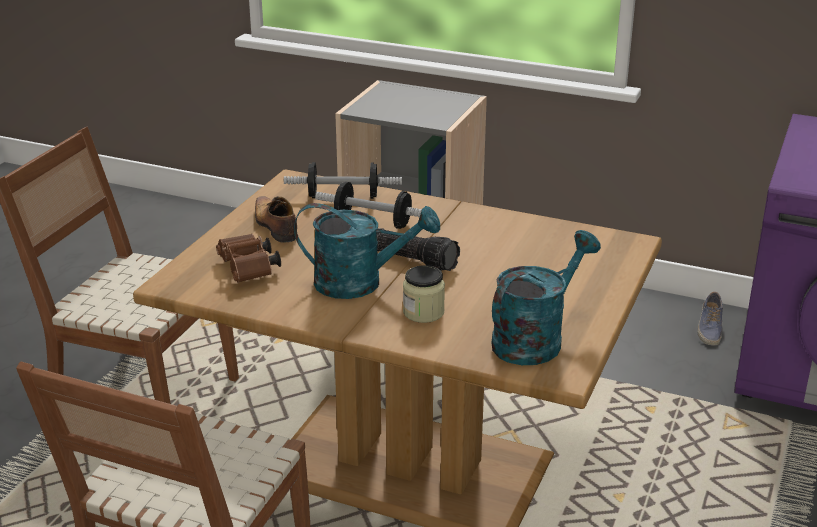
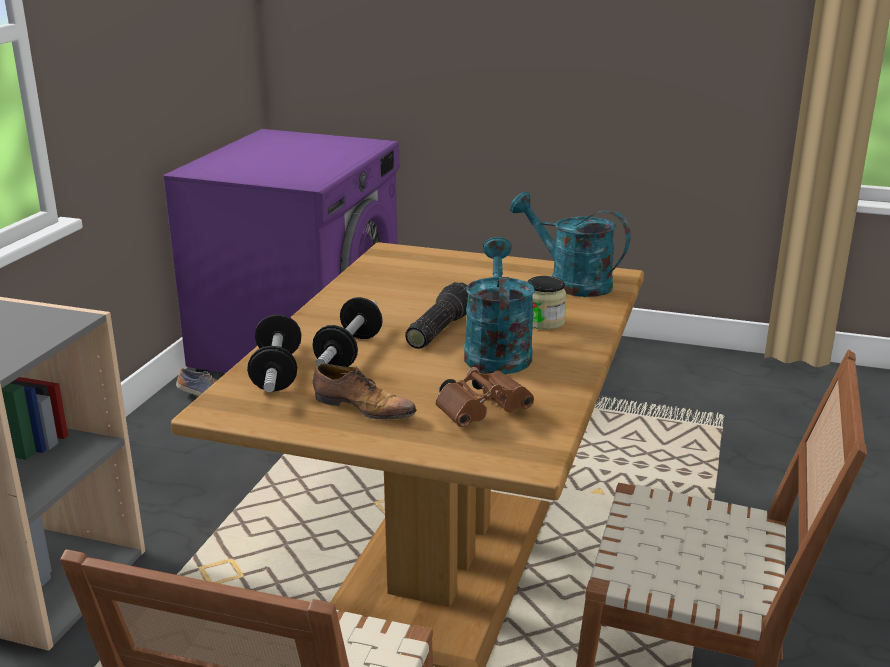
camera: 95 degrees left, 5 degrees down
(275, 226) = (362, 408): shoe -> shoe turned 120 degrees counterclockwise

